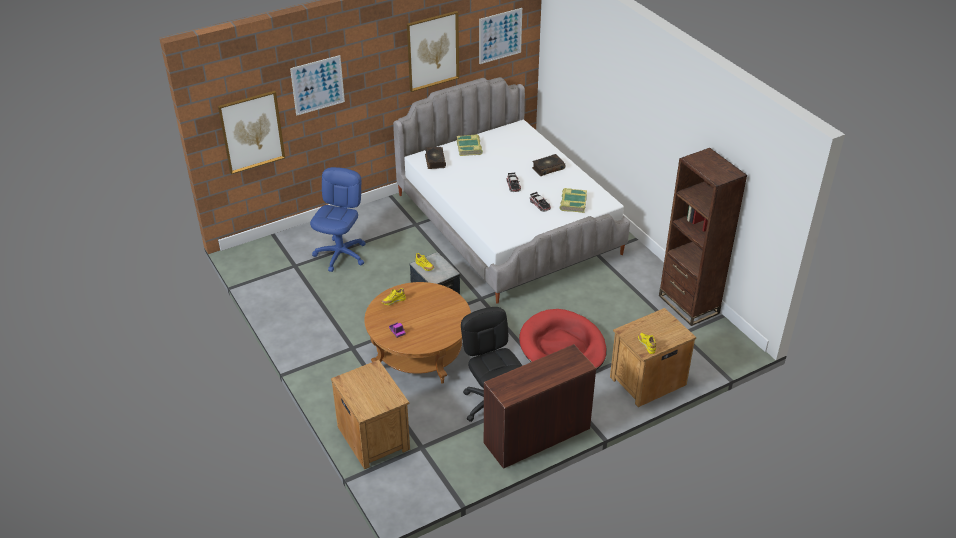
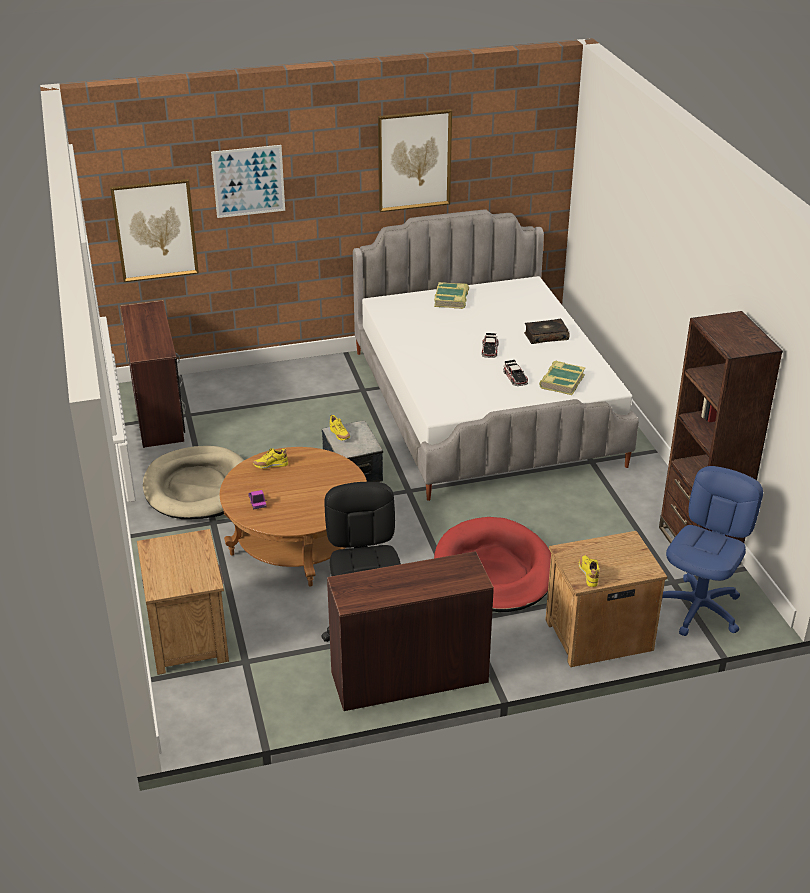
camera: 15 degrees right, 5 degrees down
(272, 268) = (159, 413): none -> brown desk
(329, 322) = (198, 487): none -> beige dog bed
(341, 255) = (251, 411): blue office chair -> blue office chair (699, 609)
(435, 161) = (399, 308): book -> none
(500, 35) = (513, 154): picture -> none

